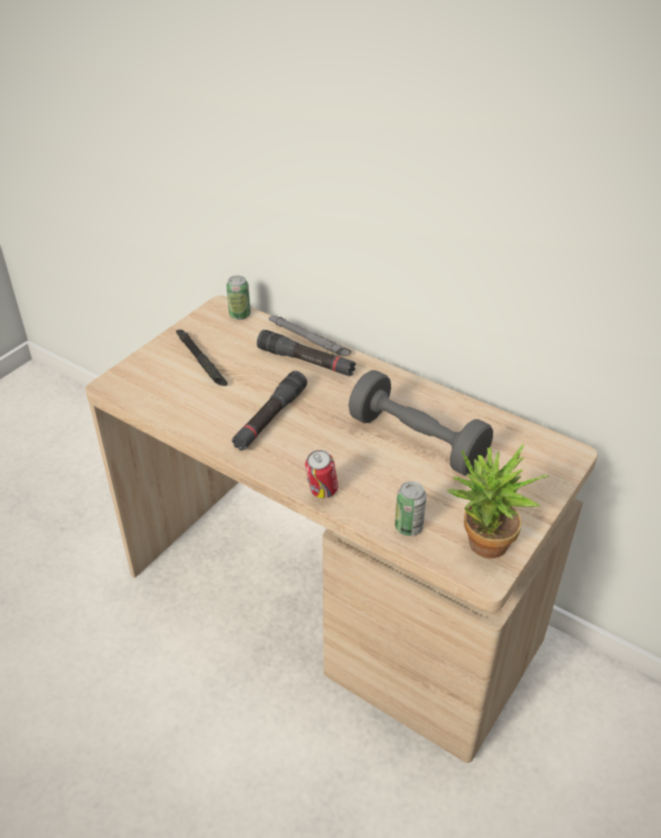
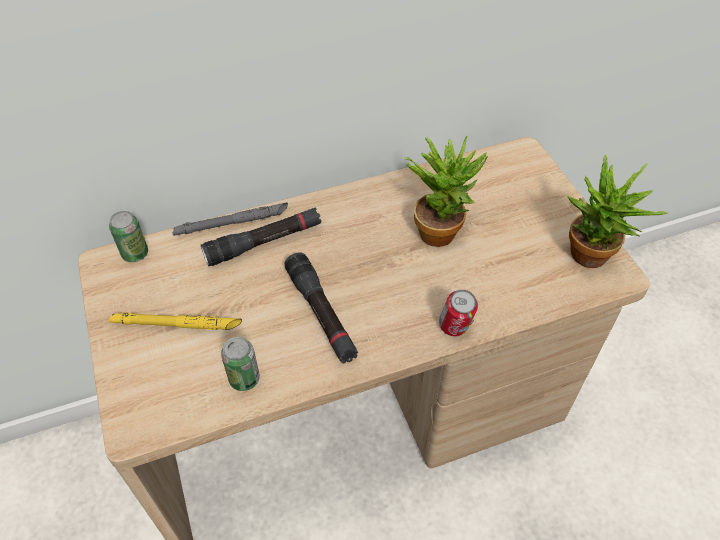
camera: 55 degrees left, 10 degrees up
(201, 361) = (176, 324): black flashlight -> yellow flashlight
(408, 527) = (538, 292): can -> can (244, 379)
(417, 441) = (440, 228): grey dumbbell -> potted plant

